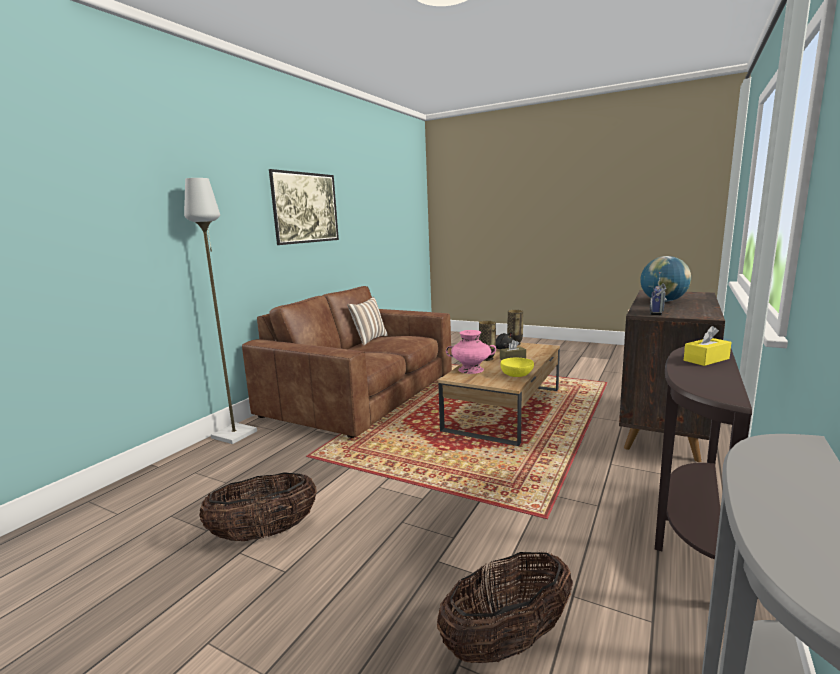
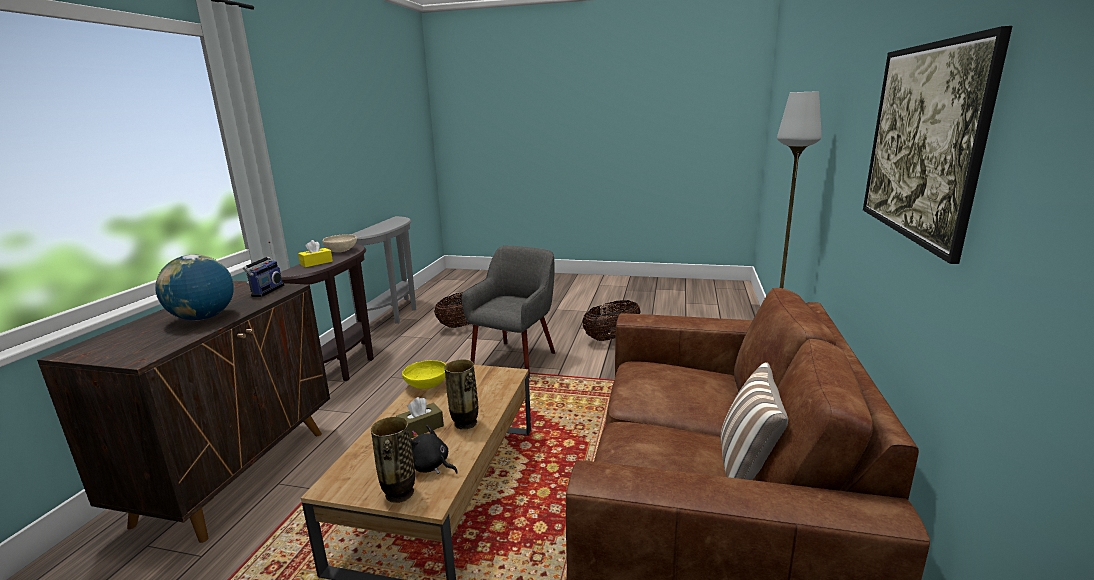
camera: 165 degrees right, 5 degrees up
(427, 512) = (515, 359): none -> grey armchair
(471, 369) = (488, 391): pink vase -> none
(712, 381) = (342, 251): none -> beige bowl

